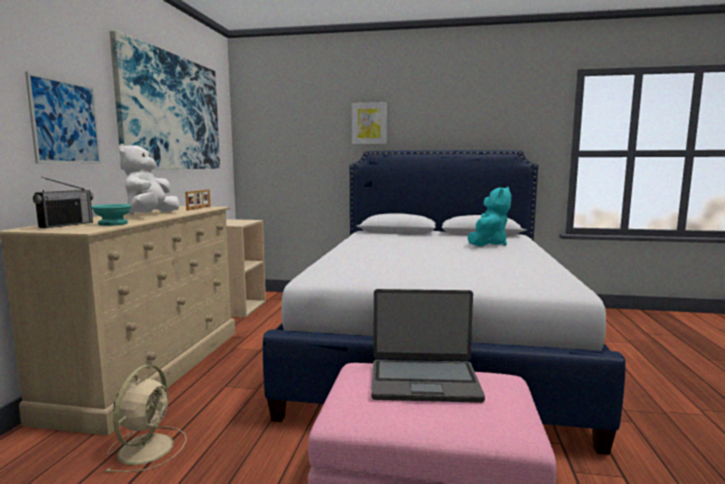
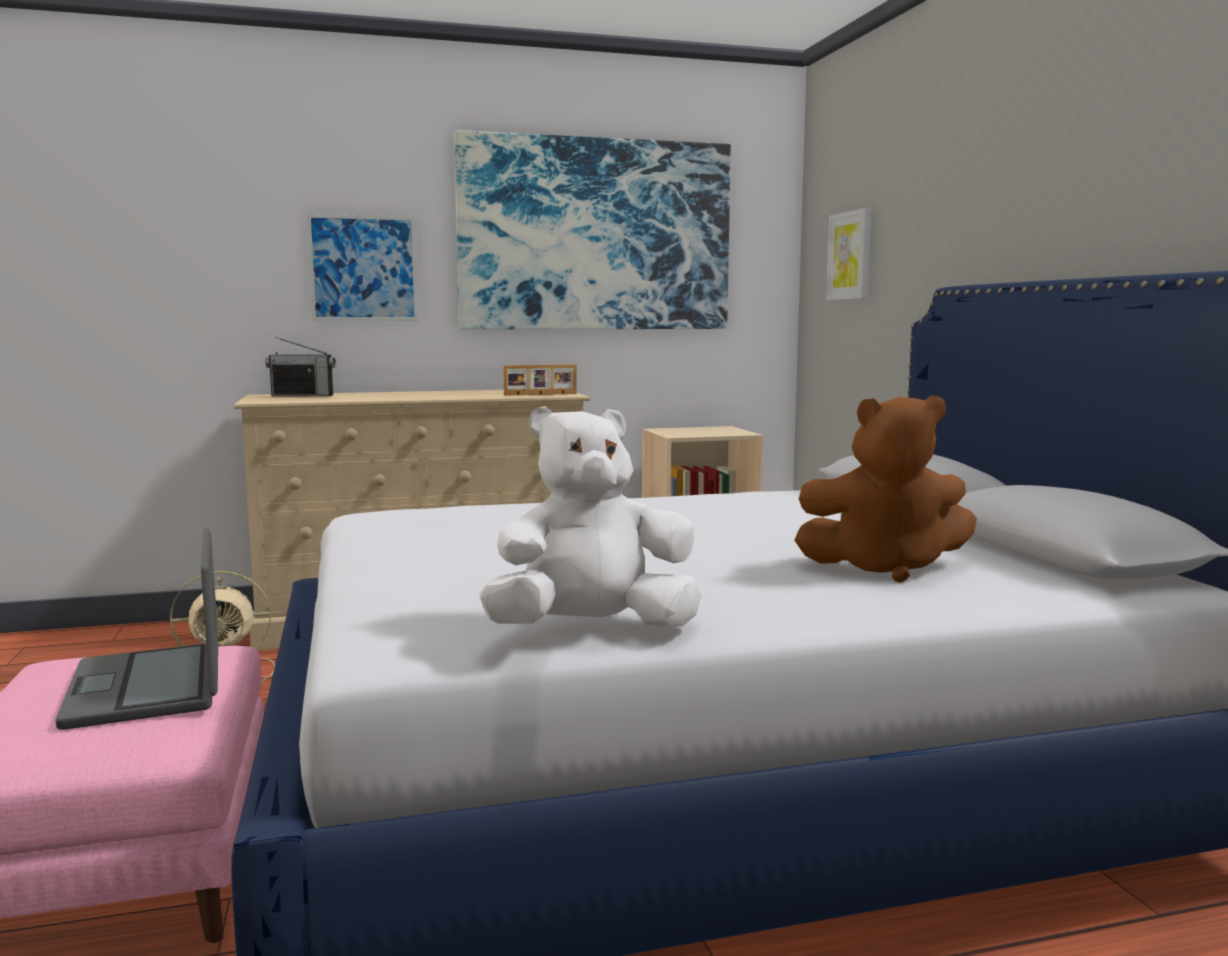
camera: 65 degrees right, 0 degrees up
(113, 224) = (320, 399): turquoise bowl -> none
(151, 215) = (430, 395): white plush toy -> white plush toy (592, 630)
(369, 123) = (972, 213): picture -> picture (850, 256)
(487, 244) = (884, 568): turquoise plush toy -> brown plush toy

